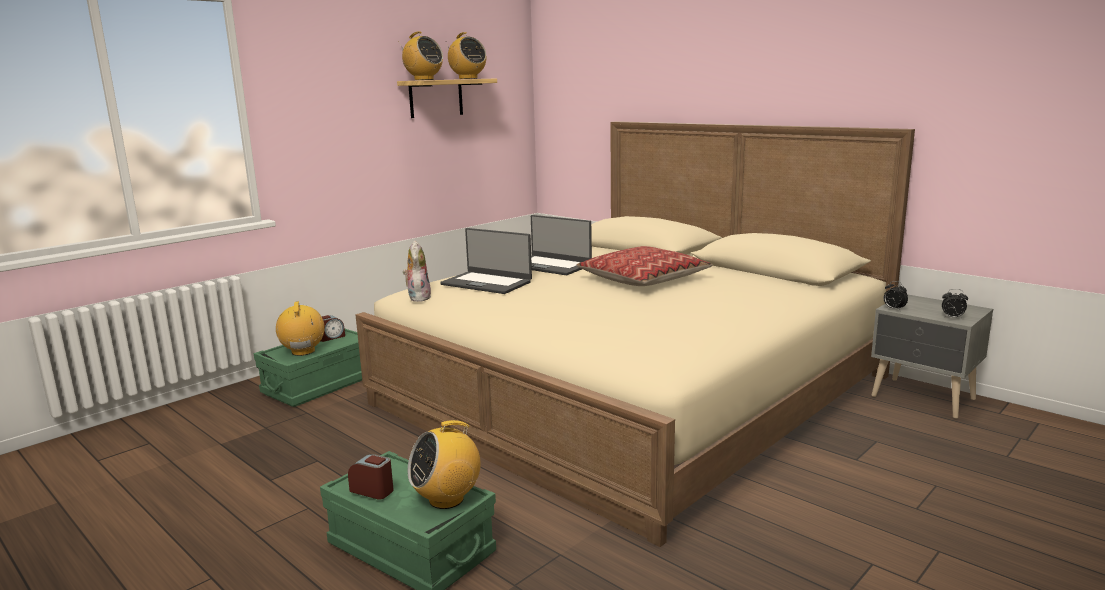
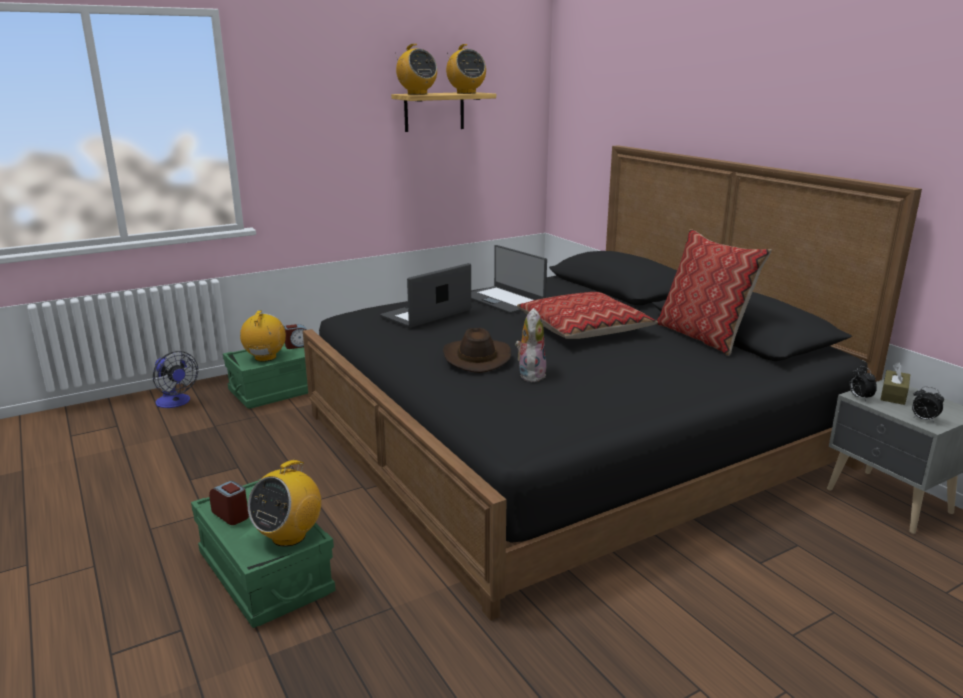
camera: 15 degrees right, 5 degrees up
(206, 412) = (175, 403): none -> fan
(418, 297) = (354, 322): plush toy -> plush toy (530, 374)
(447, 499) = (289, 536): radio -> radio turned 45 degrees counterclockwise
(487, 283) = (427, 314): laptop -> laptop turned 90 degrees clockwise
(567, 310) = (476, 358): none -> brown hat
(632, 389) = (568, 438): beige bed -> black bed
(750, 275) = (703, 337): none -> pillow
(917, 304) = (893, 395): none -> brown tissue box

